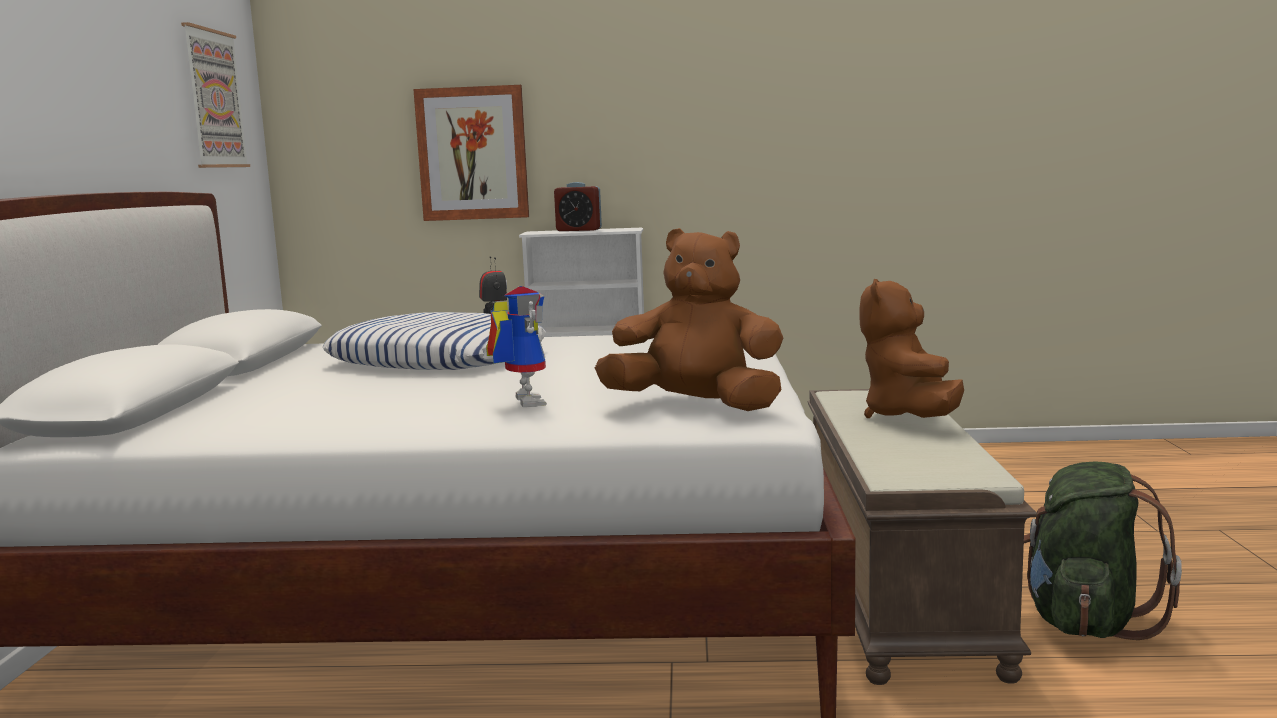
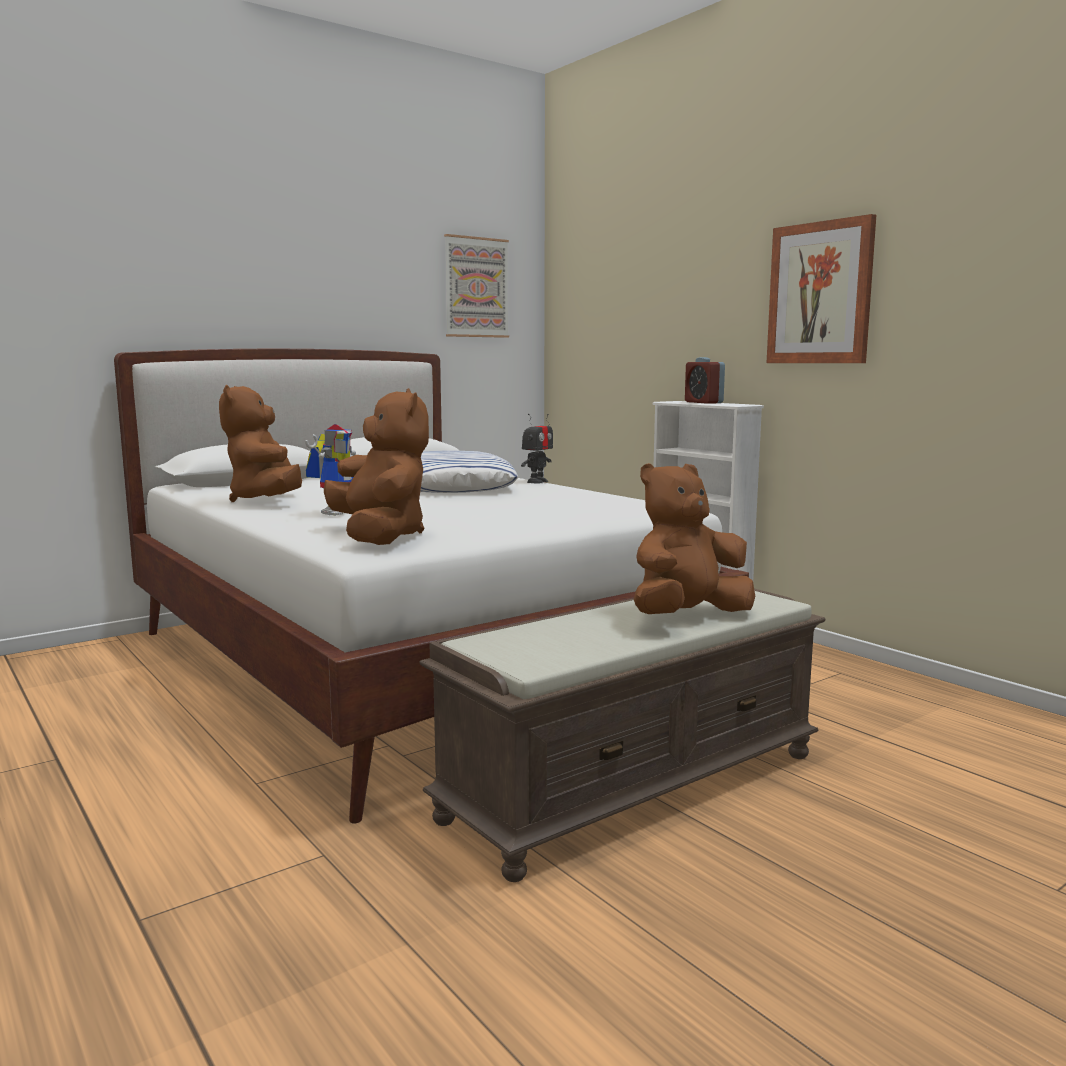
camera: 50 degrees right, 0 degrees up
(343, 418) = (267, 501): none -> brown plush toy
(472, 153) = (654, 330): picture -> picture (820, 293)
(1085, 621) = (697, 891): green backpack -> none

